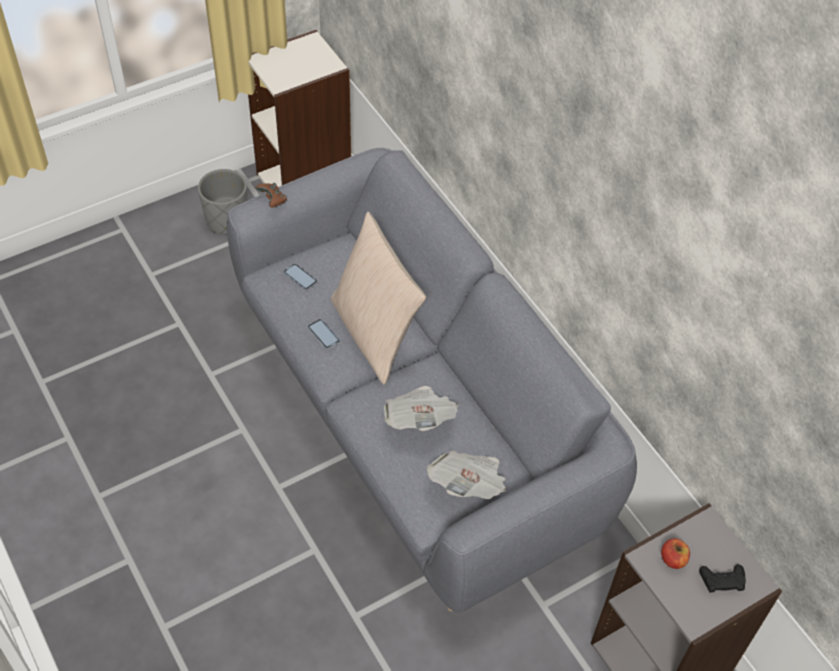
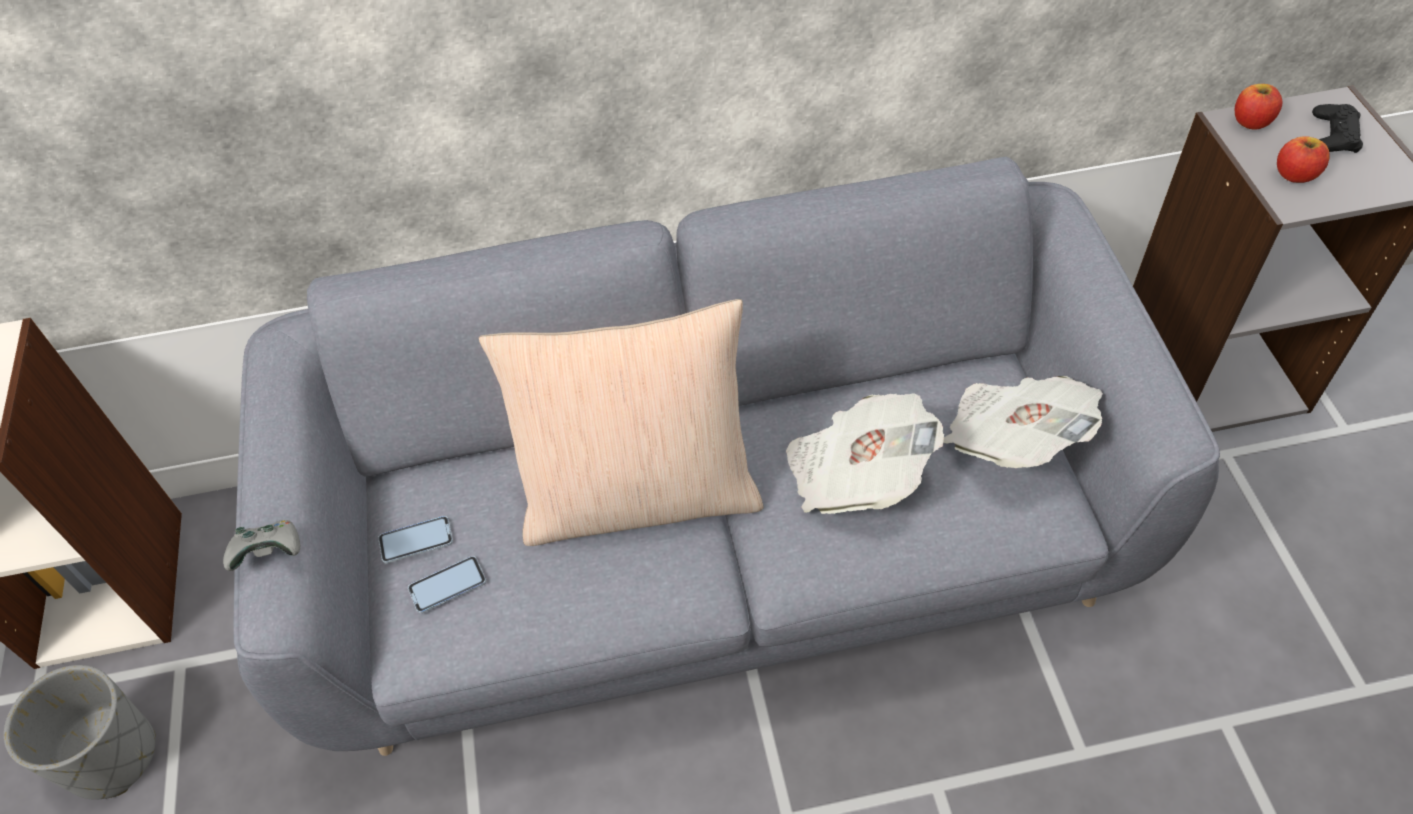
camera: 65 degrees left, 0 degrees up
(272, 200) = (270, 553): brown game controller -> grey game controller
(323, 334) = (607, 580): phone -> phone (416, 540)
(714, 533) = (1251, 121): none -> apple

